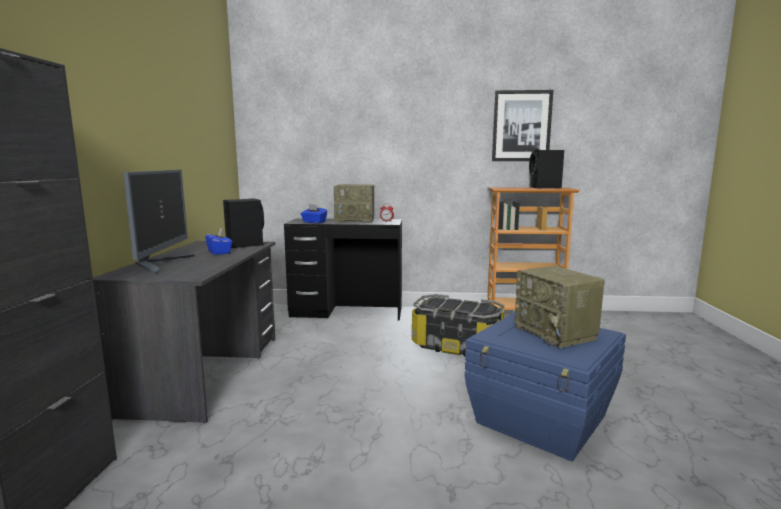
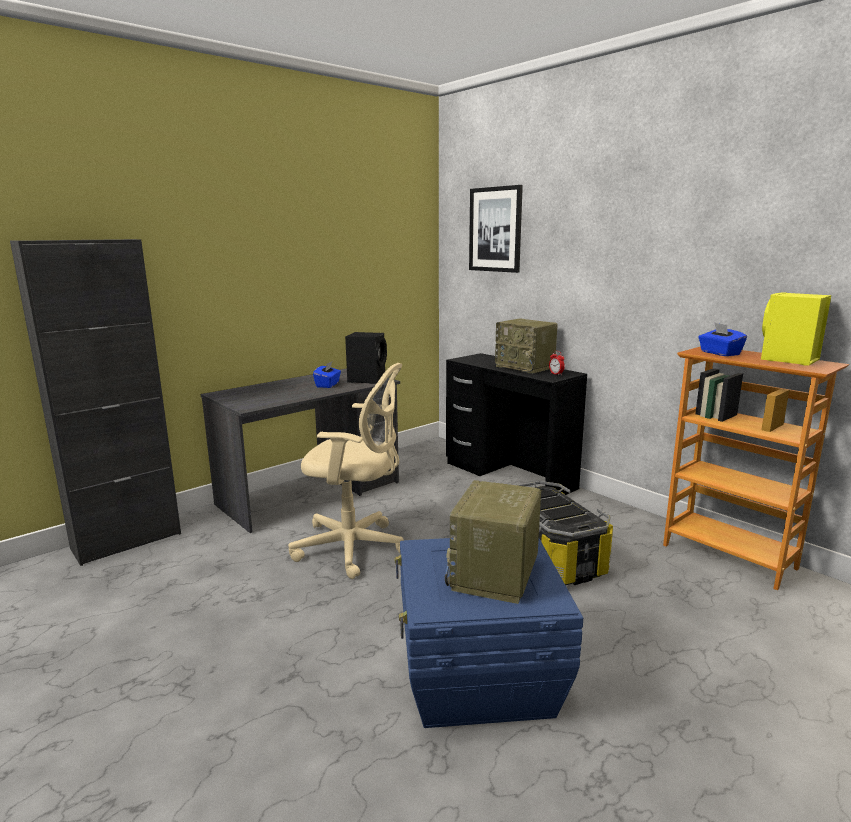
camera: 45 degrees right, 5 degrees up
(161, 264) = (265, 389): monitor -> none
(314, 222) = (477, 362): blue tissue box -> blue tissue box (719, 353)
(327, 392) = (355, 548): none -> beige office chair
(521, 126) = (774, 250): picture -> picture (495, 229)
(545, 188) = (788, 360): black speaker -> yellow speaker

